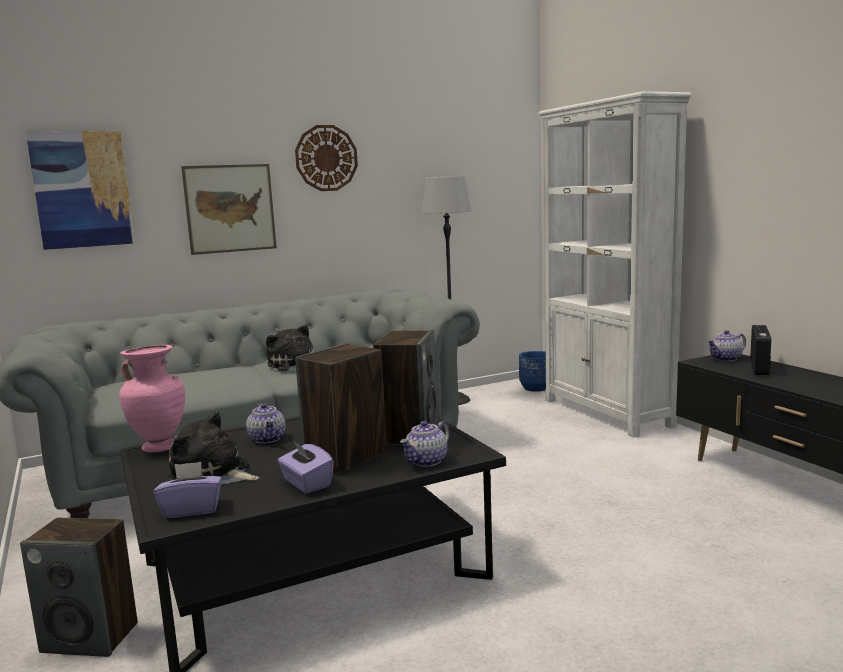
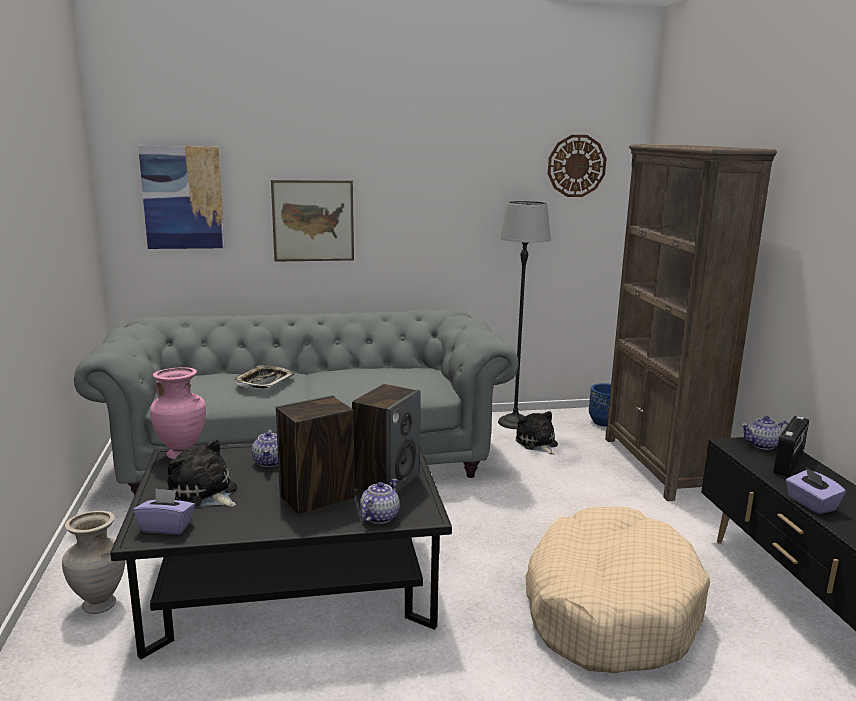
camera: 15 degrees right, 5 degrees up
(91, 637) = (100, 605): speaker -> beige vase
(213, 374) = (264, 381): none -> tray
(294, 365) = (338, 382): plush toy -> plush toy (537, 443)
(306, 484) = (266, 520): purple tissue box -> purple tissue box (811, 504)
(326, 158) = (410, 176): wall clock -> wall clock (576, 166)
(426, 461) = (379, 517): teapot -> teapot turned 150 degrees clockwise
(607, 413) = (659, 466): white bookcase -> brown bookcase
(644, 527) = (609, 608): none -> beige dog bed

